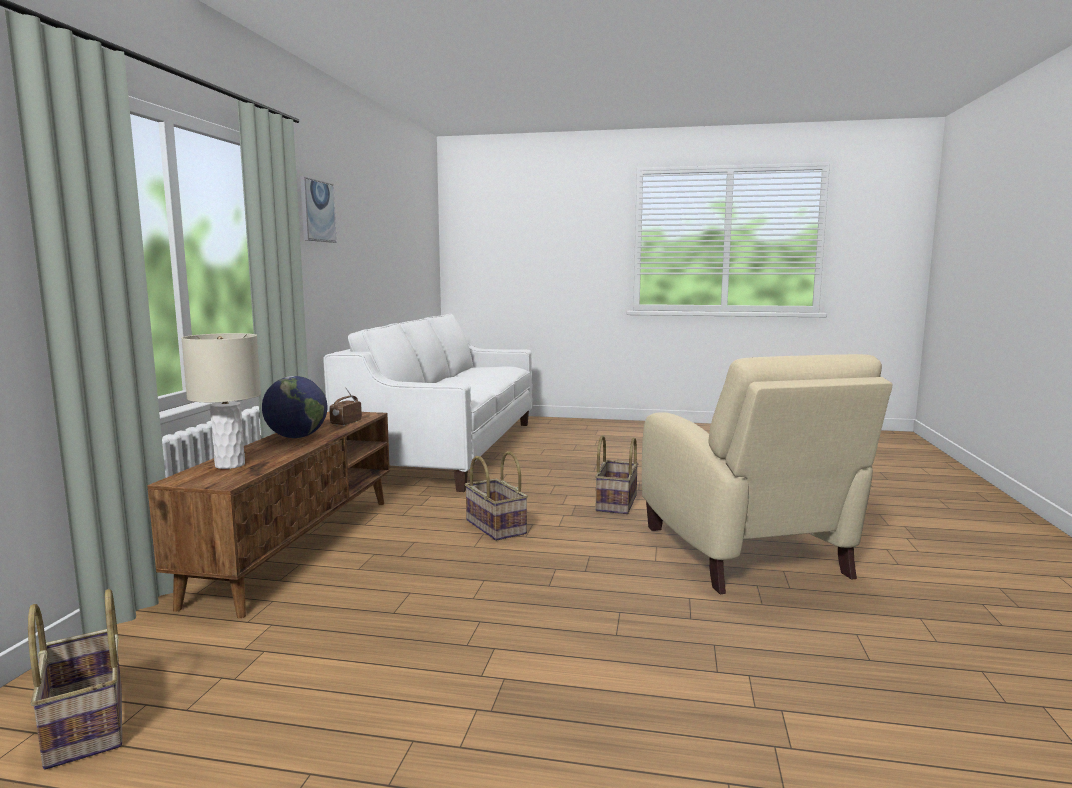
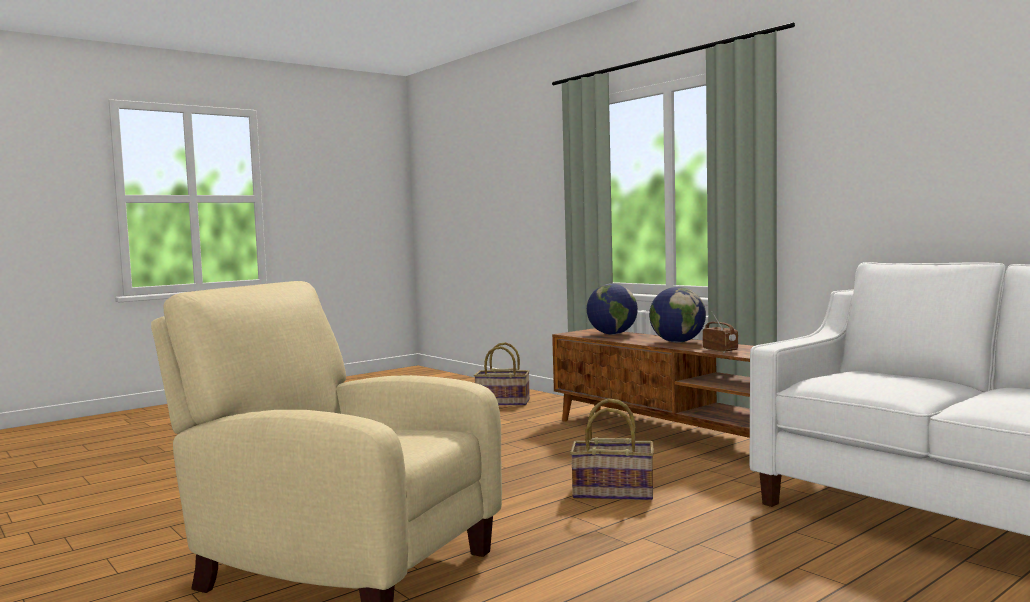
camera: 130 degrees right, 5 degrees down
(229, 465) = (612, 334): beige table lamp -> globe
(317, 211) = (876, 107): picture -> none
(615, 503) = (600, 567): basket -> none

